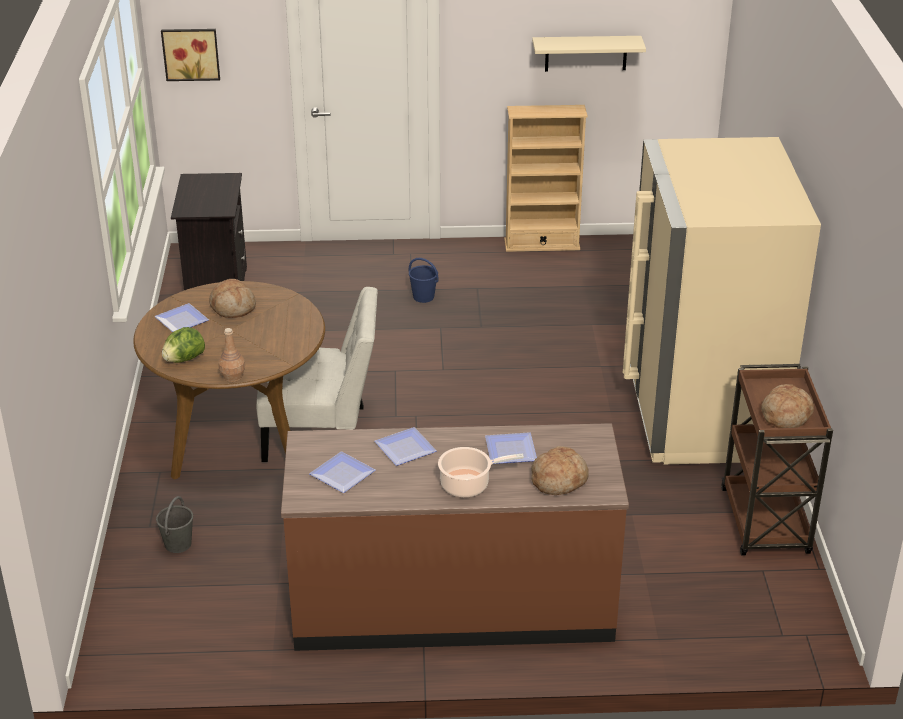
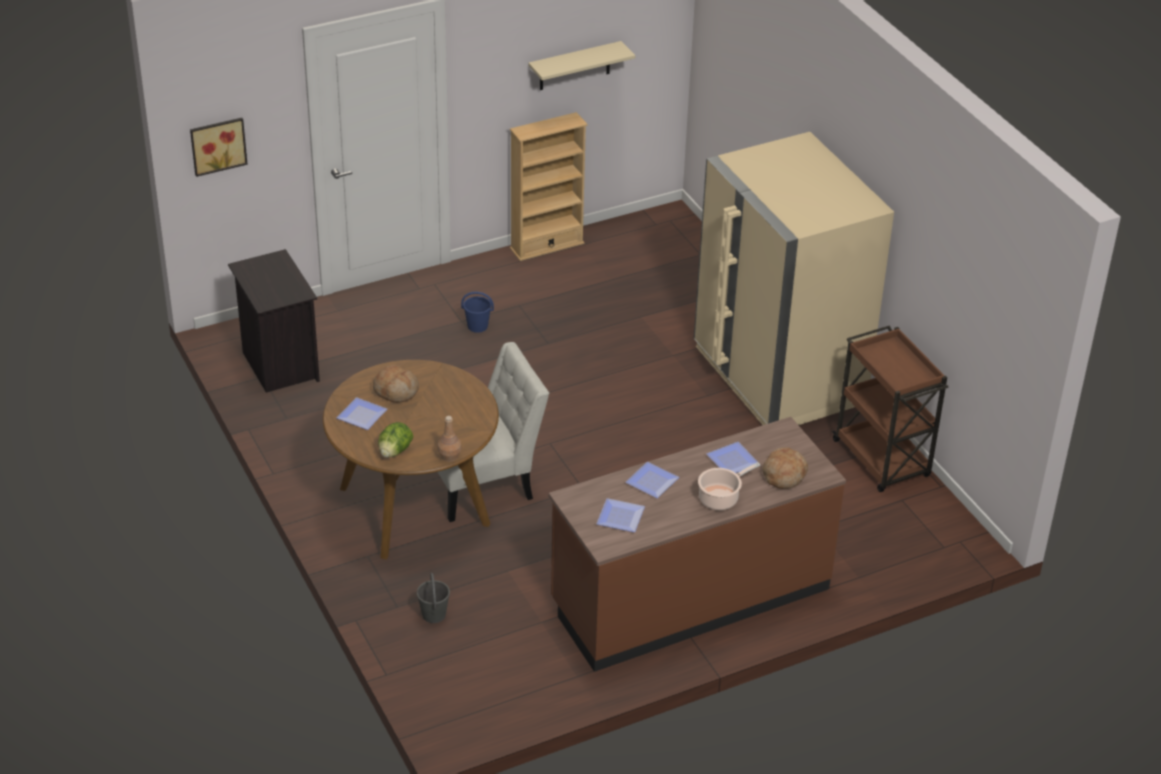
camera: 25 degrees left, 5 degrees up
(785, 415) = (903, 373): bread -> none

